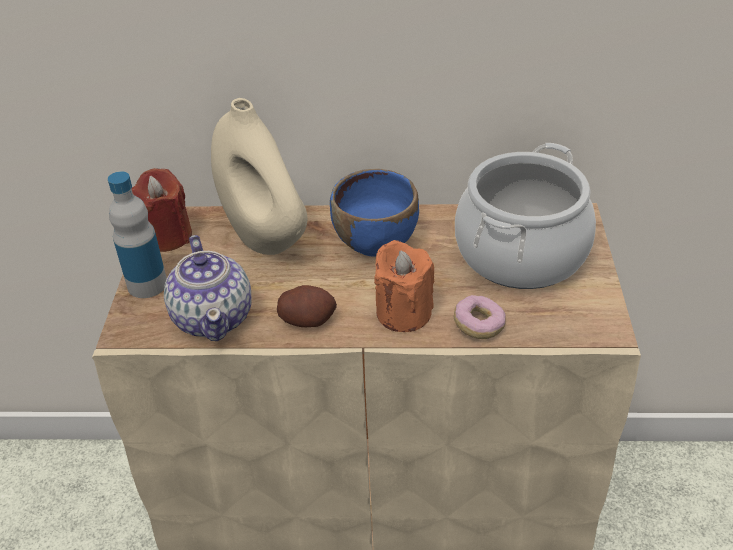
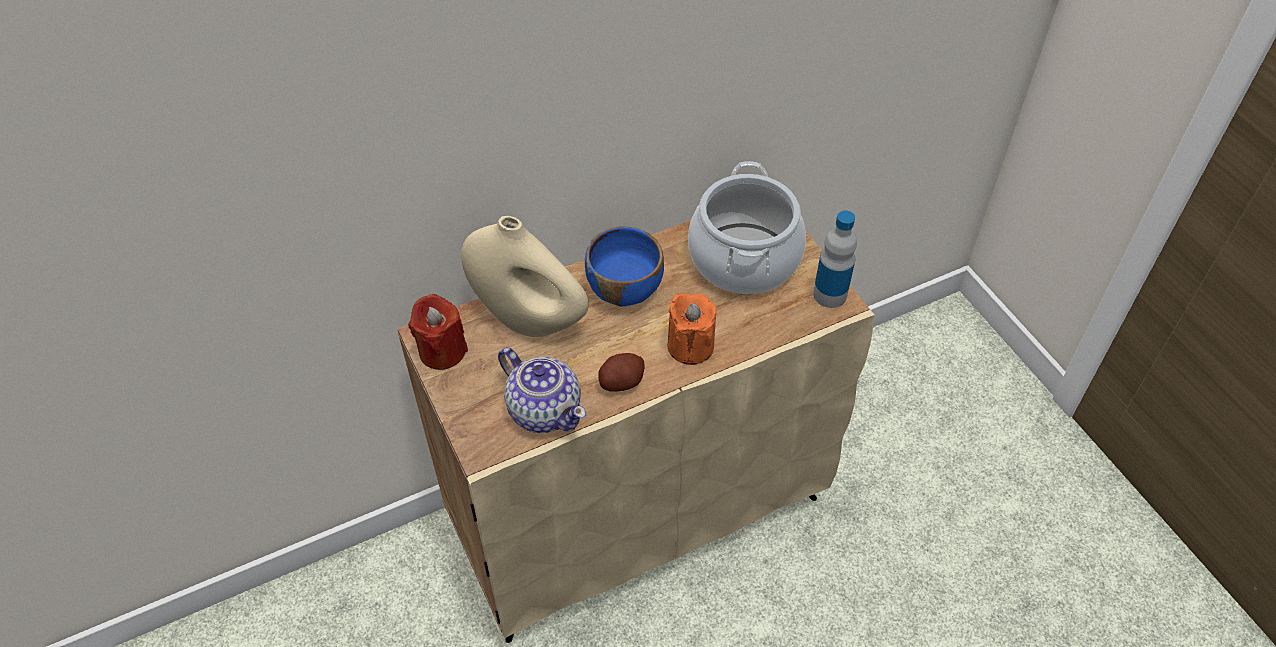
camera: 30 degrees left, 10 degrees up
(147, 284) = (463, 403): bottle -> bottle (830, 294)
(479, 326) = (752, 335): donut -> none

